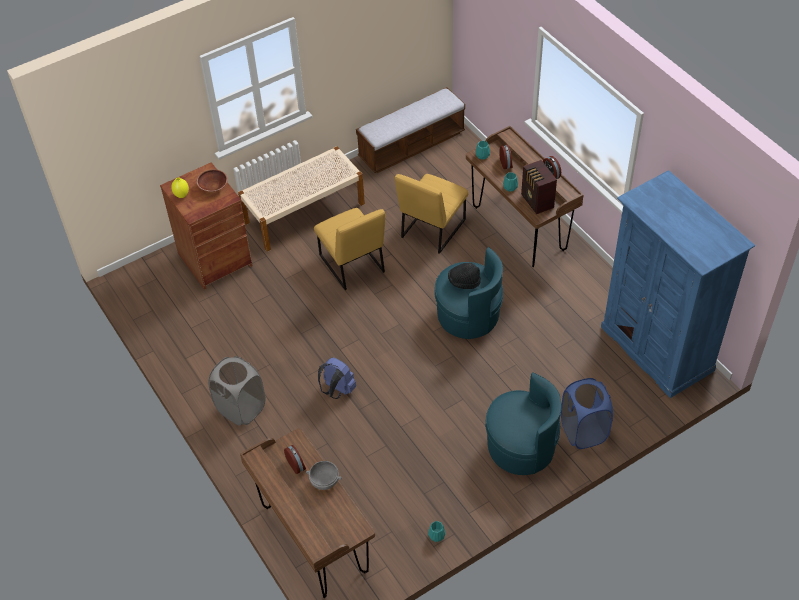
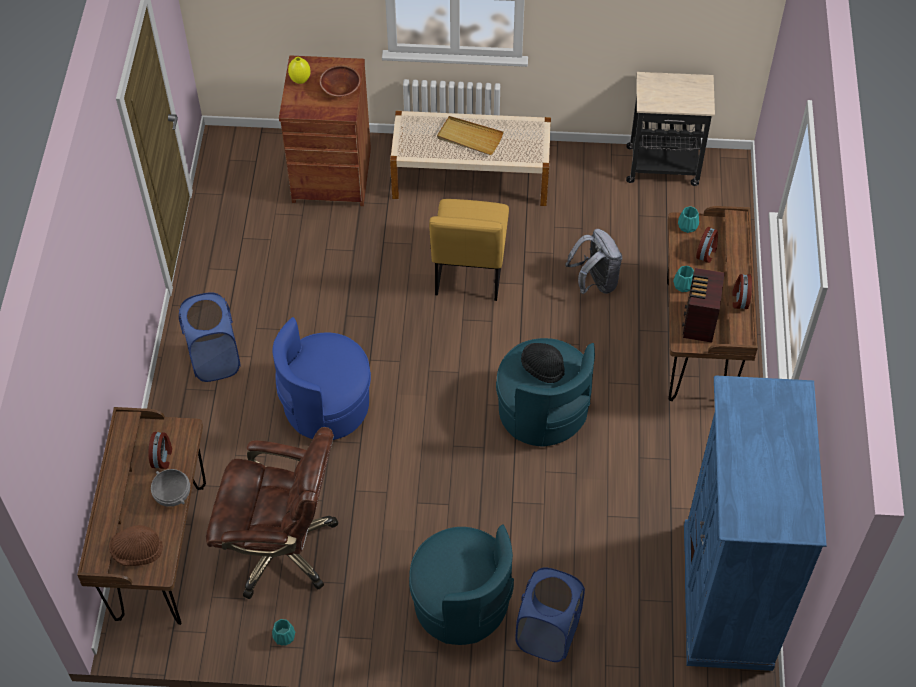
camera: 35 degrees right, 5 degrees up
(241, 408) = (215, 360): grey laundry basket -> blue laundry basket
(299, 182) = (469, 137): none -> beige tray
(334, 527) = (137, 551): none -> brown hat
(337, 390) = (327, 404): blue backpack -> blue armchair
(386, 488) = (280, 547): none -> brown office chair
(412, 145) = (664, 166): bench -> cart
(432, 229) = (594, 282): yellow chair -> grey backpack

